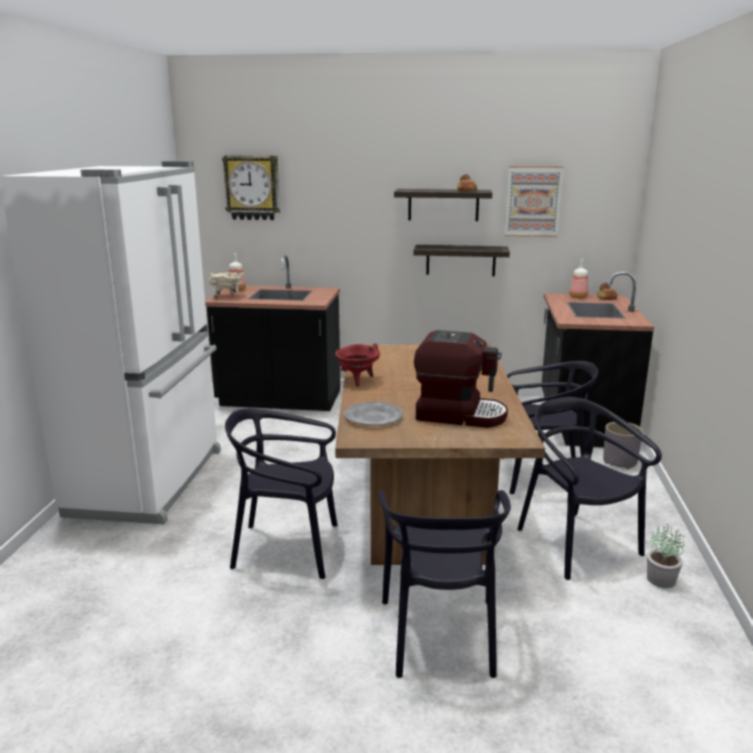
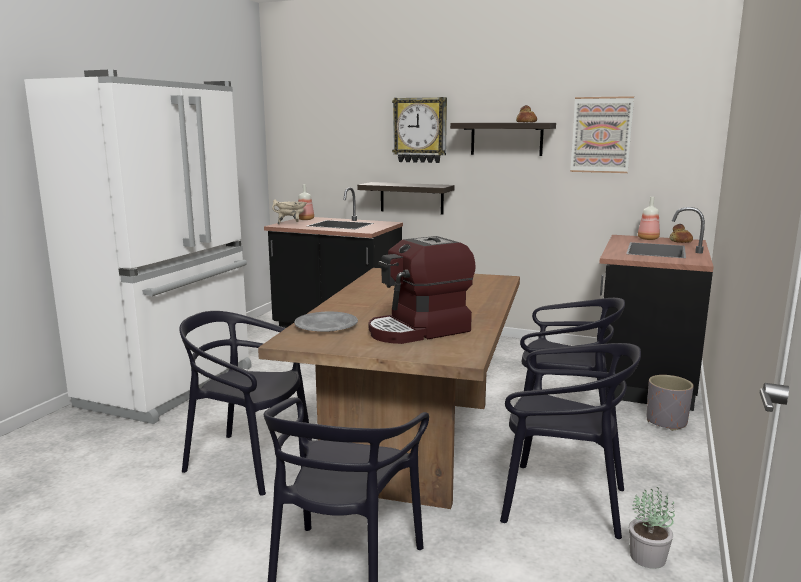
camera: 15 degrees right, 5 degrees down
(252, 187) = (327, 123): wall clock -> wall clock (420, 130)
(357, 380) = (346, 295): red cooking pot -> none
(459, 414) = (419, 330): coffee machine -> coffee machine turned 120 degrees clockwise
(460, 260) = (524, 197): shelf -> shelf (411, 198)
(576, 544) = (562, 502): black chair -> black chair turned 120 degrees clockwise

